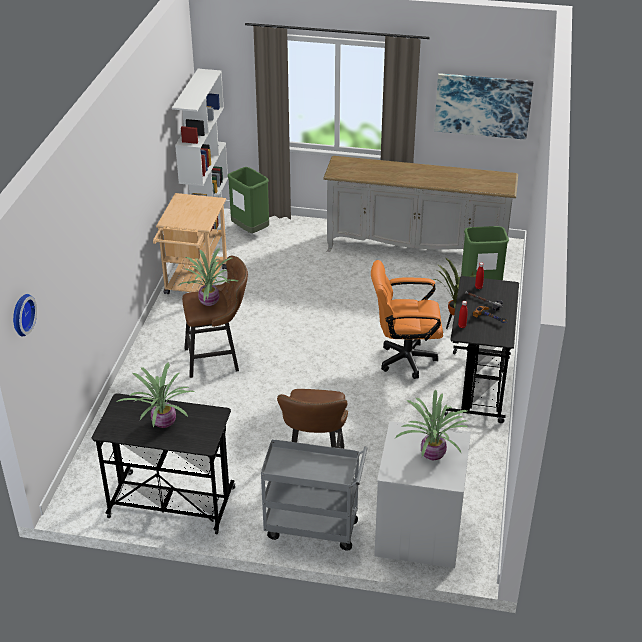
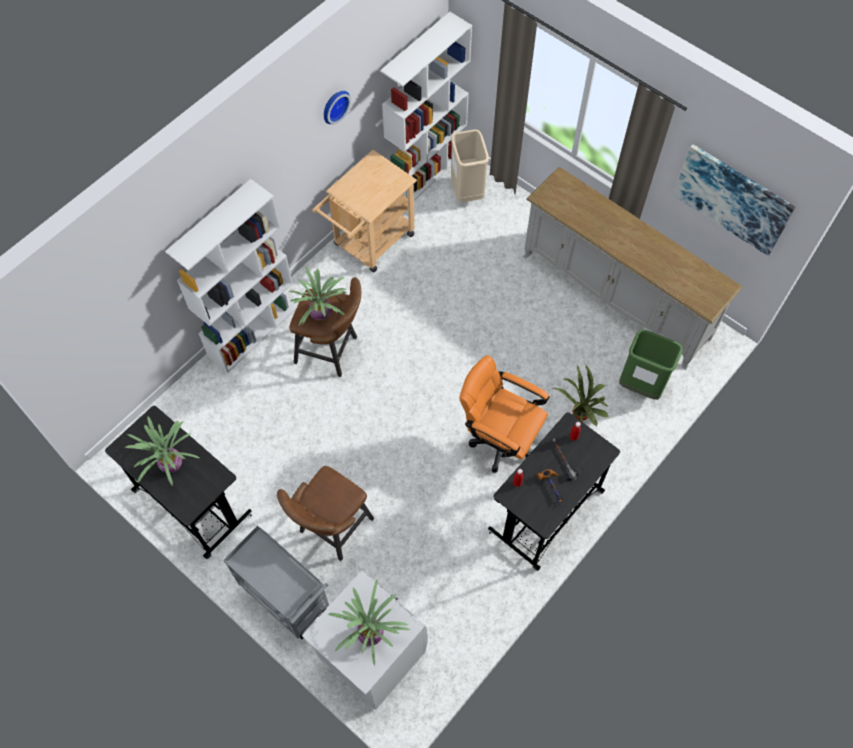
camera: 30 degrees right, 25 degrees up
(21, 314) = (48, 335): wall clock -> wall clock (334, 105)
(135, 371) = (253, 331): none -> white bookcase
(250, 230) = (467, 191): green trash can -> beige trash can

